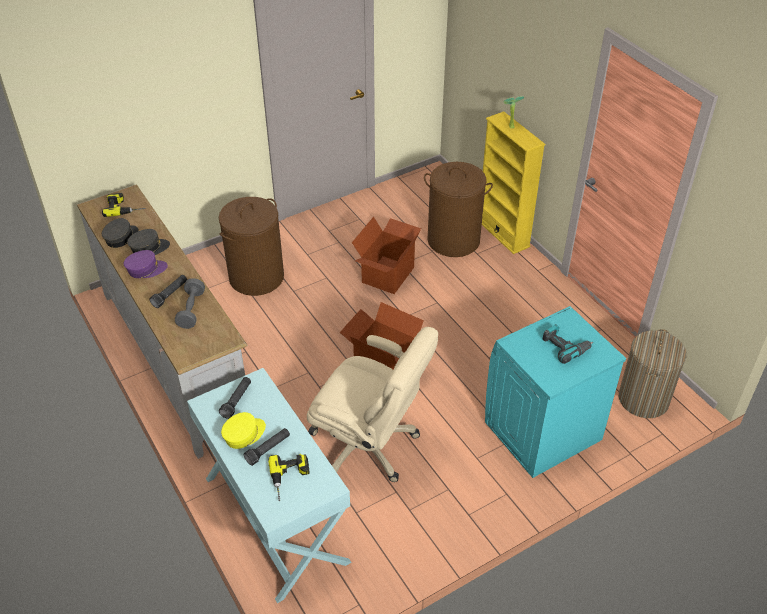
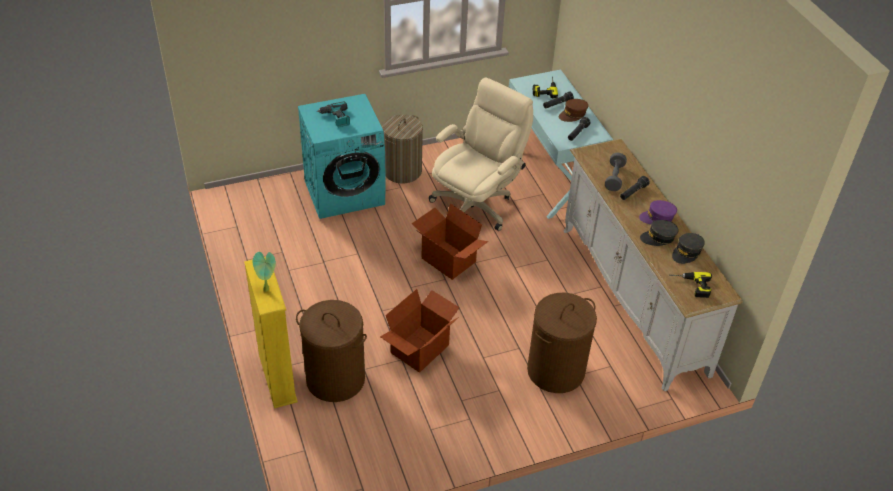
camera: 170 degrees left, 0 degrees up
(244, 434) = (573, 114): yellow cap -> brown cap
(370, 448) = (476, 205): beige office chair -> beige office chair turned 90 degrees clockwise
(643, 399) = (253, 202): laundry basket -> laundry basket (402, 171)

